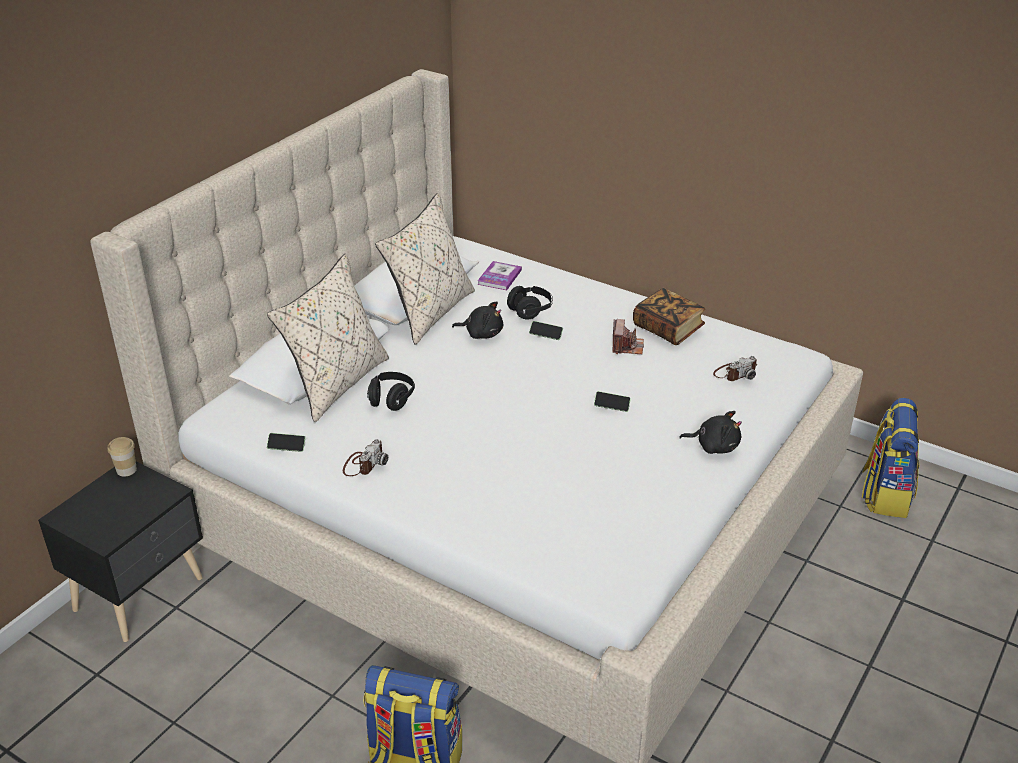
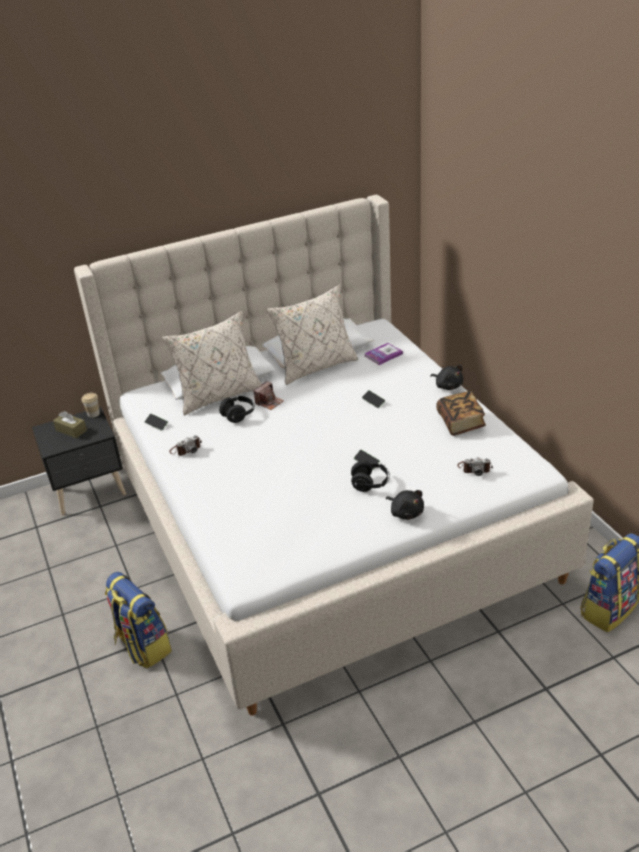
camera: 35 degrees right, 0 degrees up
(113, 503) = (71, 430): none -> brown tissue box
(482, 333) = (334, 389): black plush toy -> black plush toy (448, 386)
(530, 311) = (380, 383): black headphones -> black headphones (370, 484)
(627, 346) = (419, 426): camera -> camera (269, 402)

